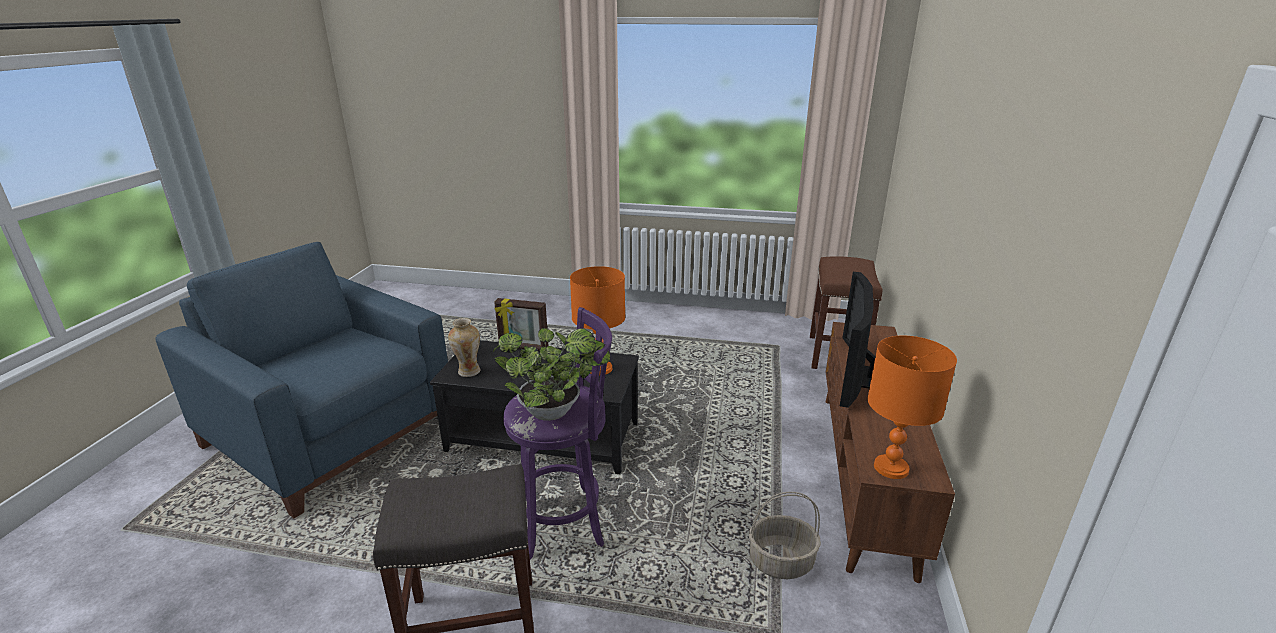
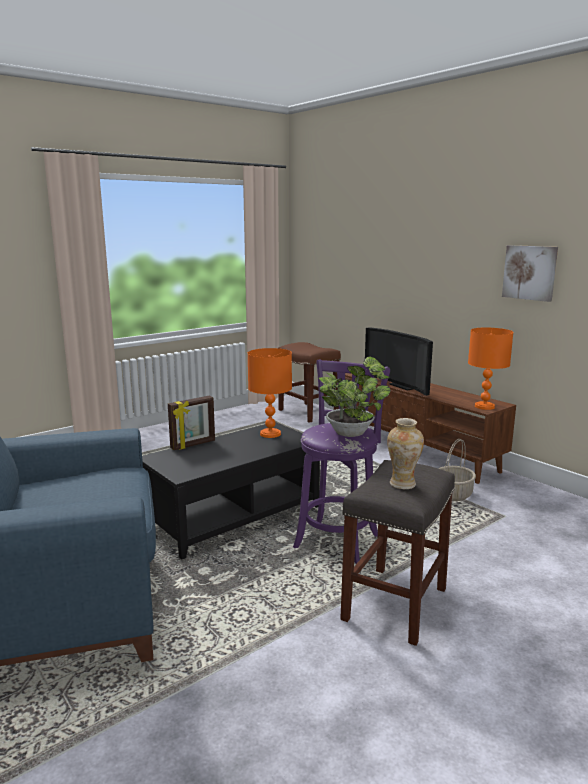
camera: 50 degrees left, 10 degrees down
(468, 372) = (190, 468): vase -> vase (402, 484)
(1026, 270) = (530, 272): none -> picture

